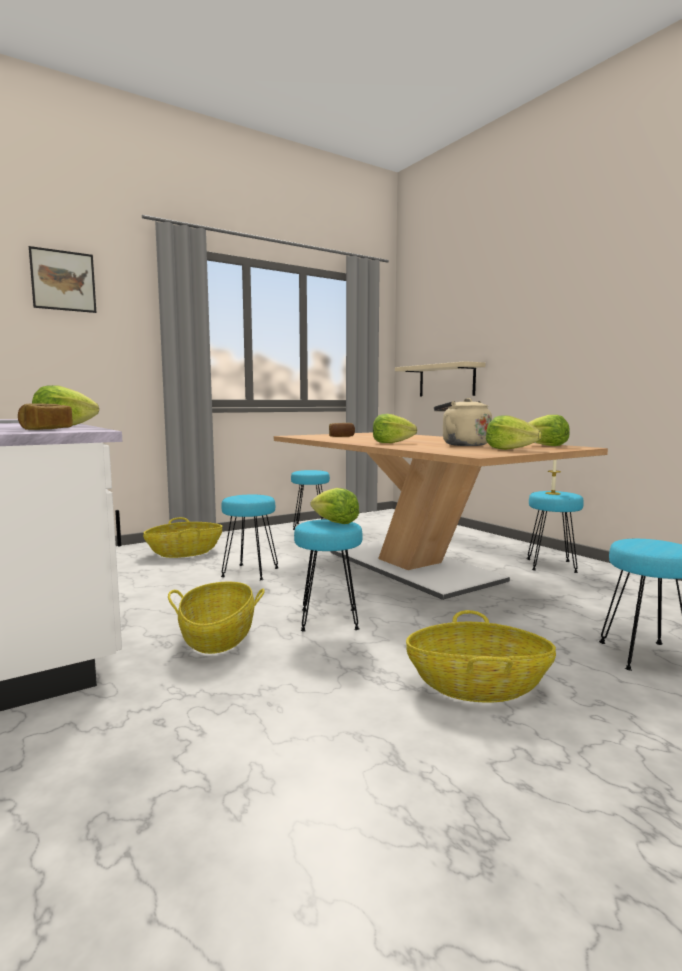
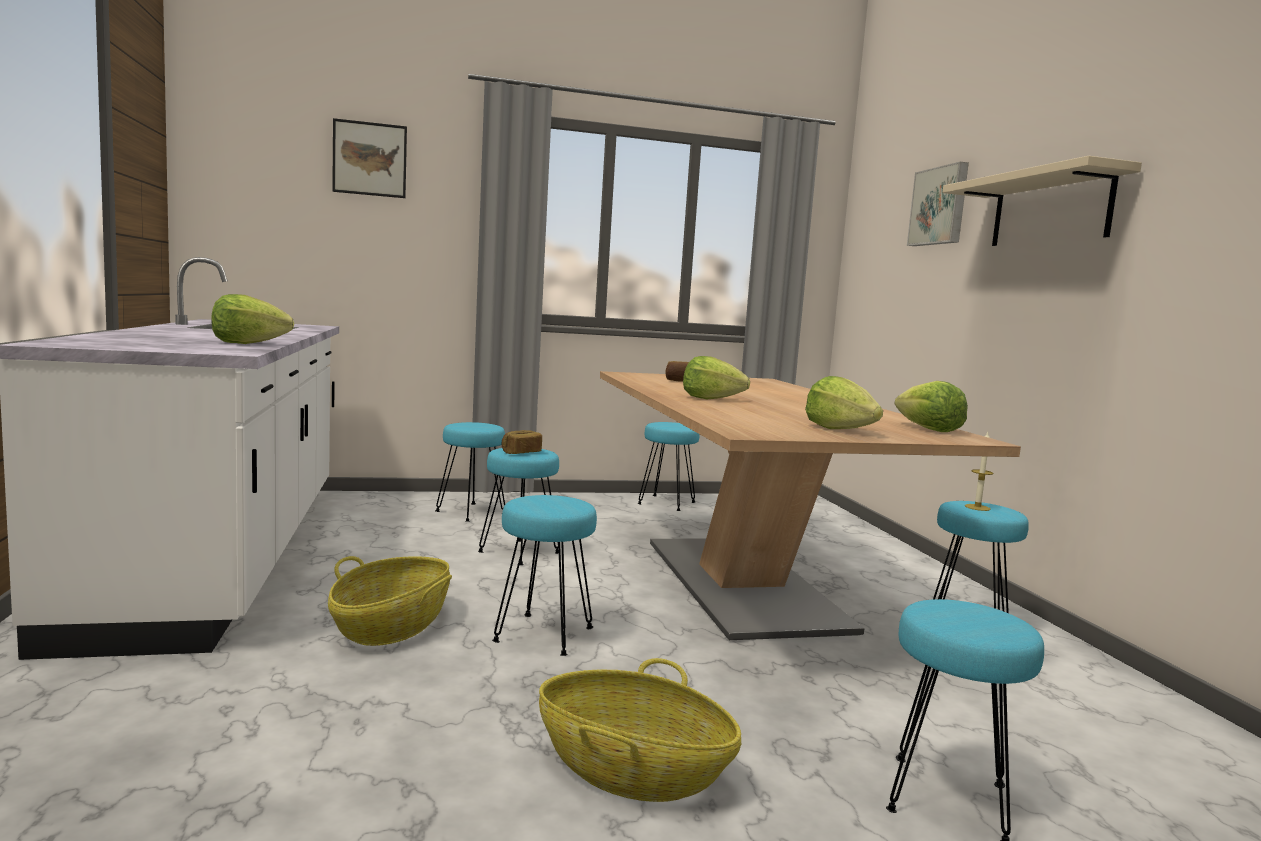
camera: 20 degrees right, 0 degrees up
(46, 429) = (202, 346): bread -> bread (521, 452)
(184, 552) = (471, 512): basket -> turquoise stool
(335, 522) = (562, 502): lettuce -> none
(446, 380) = (896, 308): beige shelf -> beige shelf (1050, 210)
(462, 445) = (799, 413): beige kettle -> none
(474, 313) = (940, 206): none -> picture

